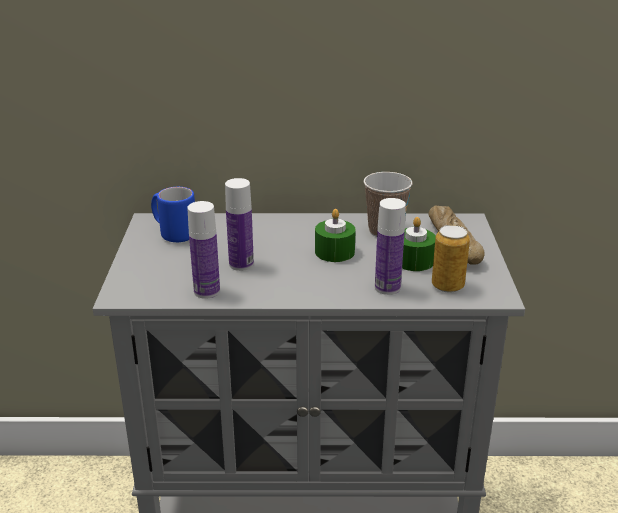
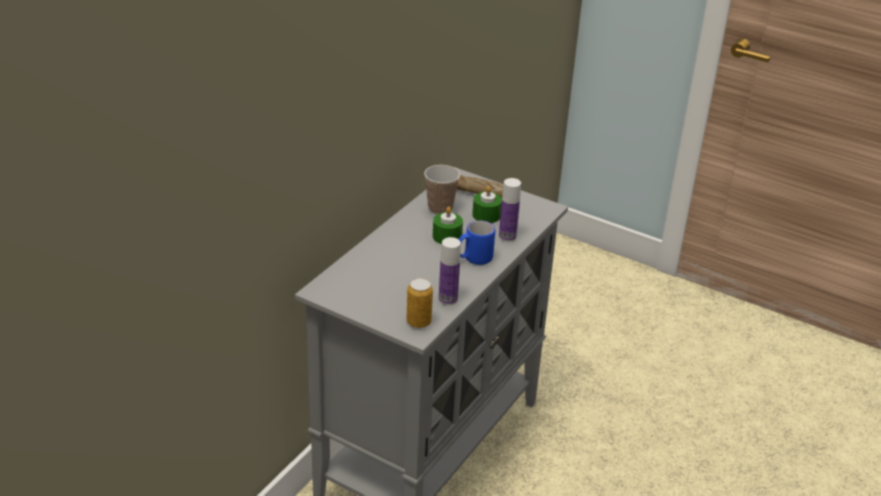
camera: 60 degrees left, 5 degrees up
(173, 234) = (352, 287): blue mug -> blue mug (473, 259)
(241, 264) = (426, 275): bottle -> none
(447, 286) = (524, 217): can -> can (418, 322)

